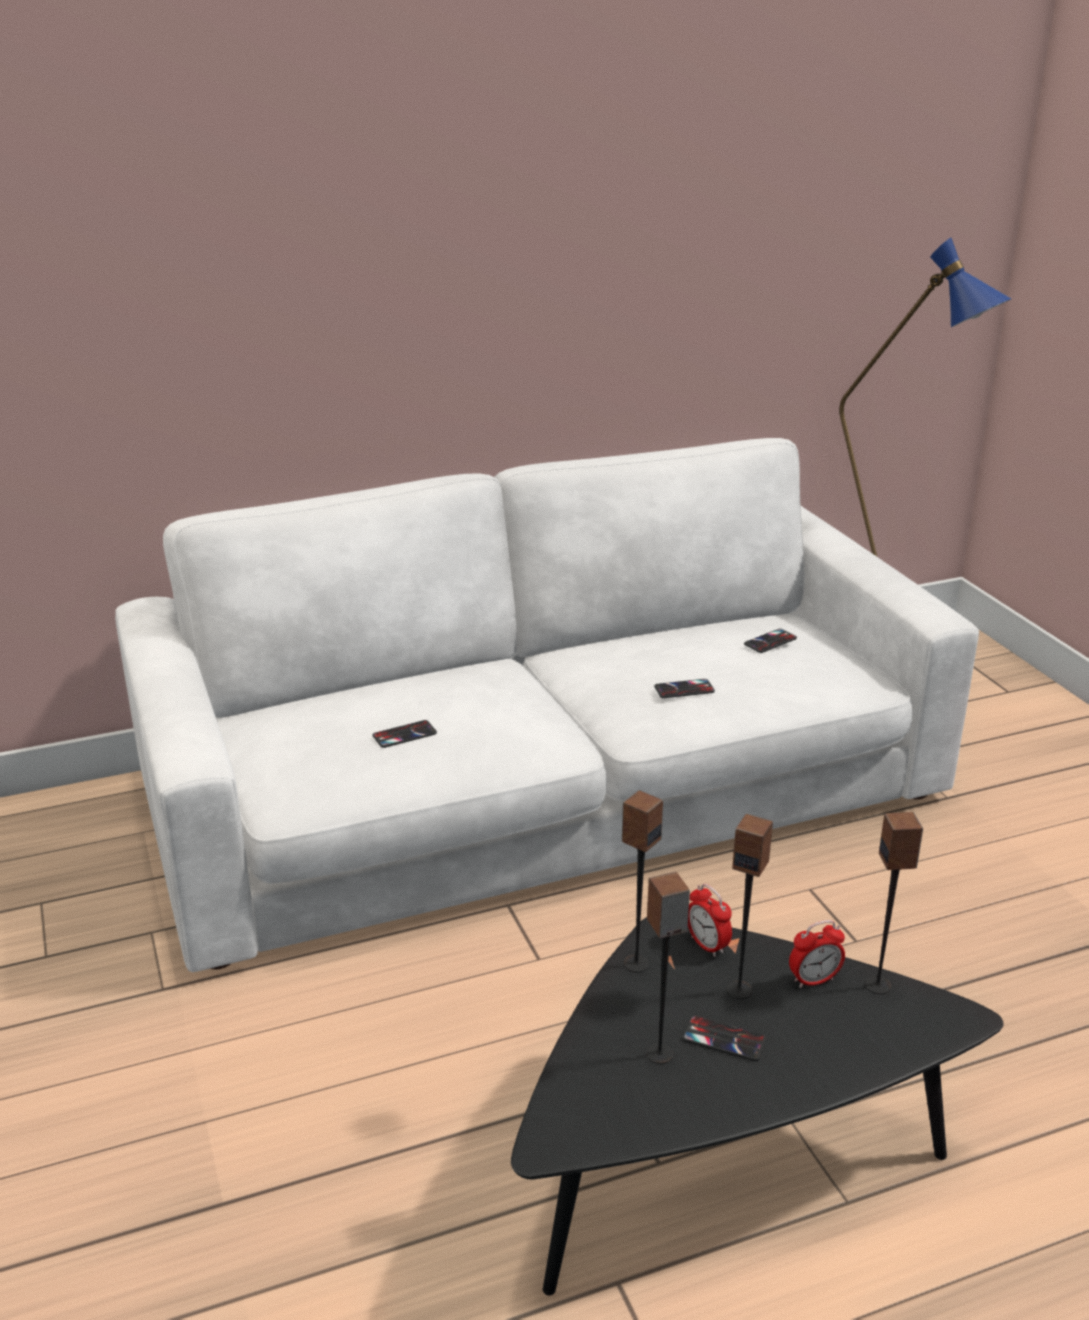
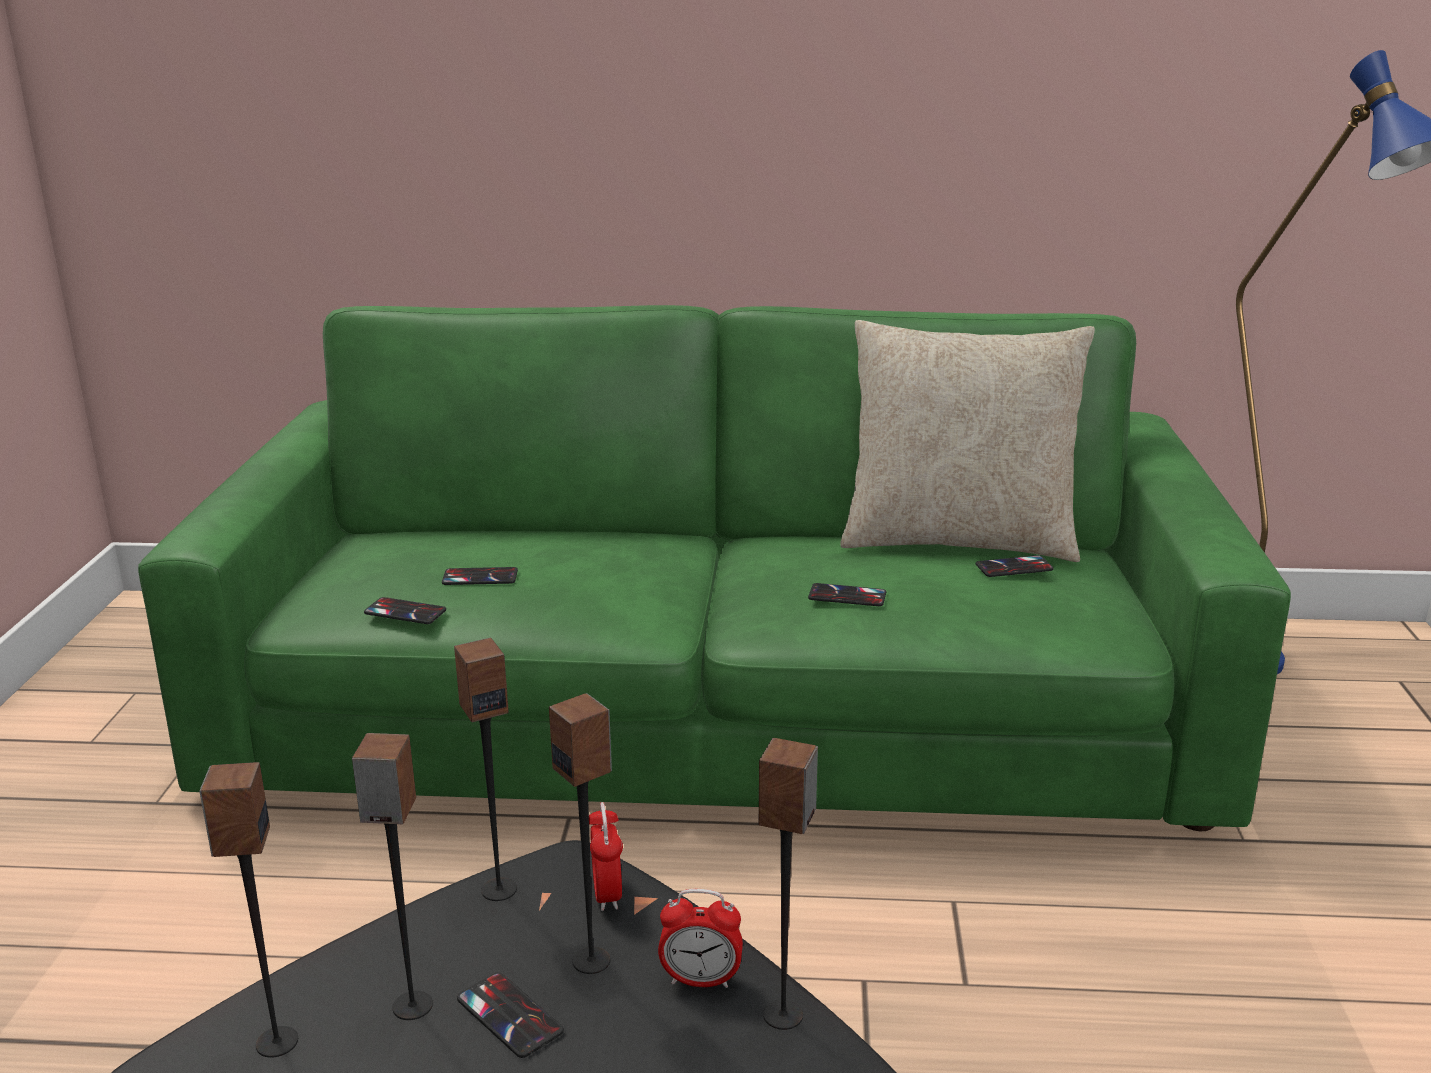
camera: 25 degrees right, 5 degrees down
(377, 777) = (405, 612): none -> phone
(544, 791) = (716, 707): white sofa -> green sofa
(598, 1105) = (276, 1042): none -> speaker
(705, 625) = (958, 540): none -> beige pillow

